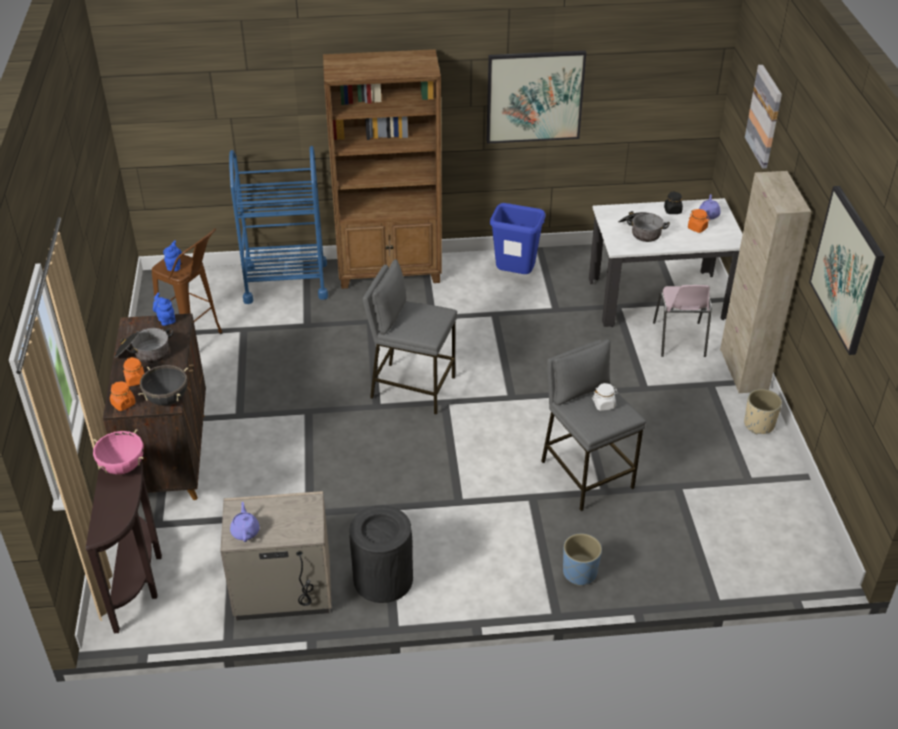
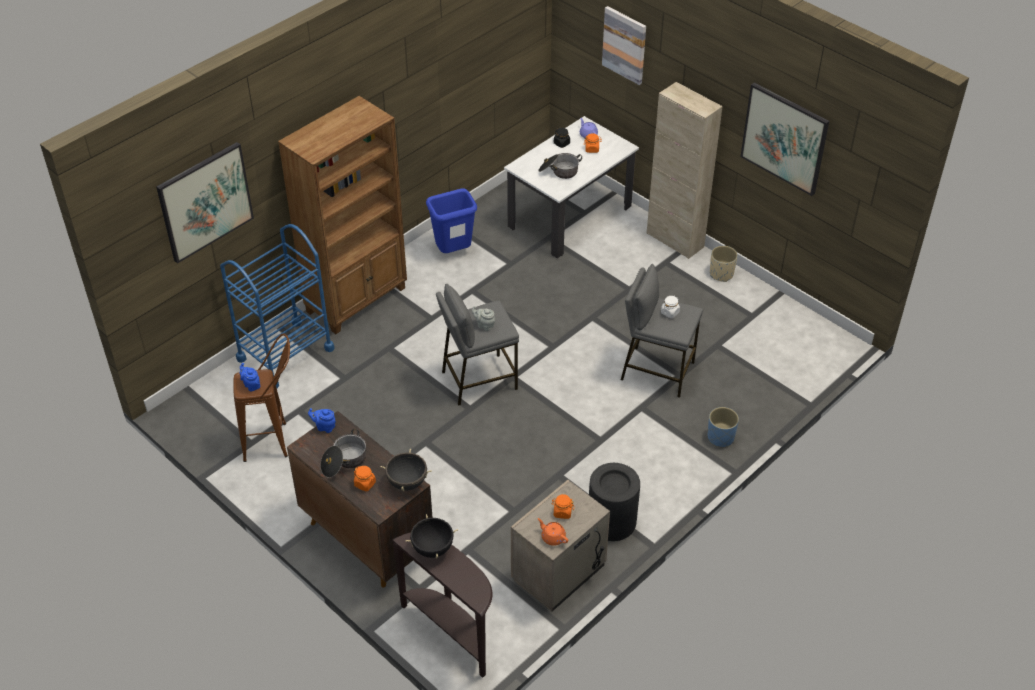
camera: 40 degrees left, 5 degrees up
(122, 467) = (432, 548): pink cooking pot -> black cooking pot
(123, 404) = (380, 505): orange jar -> orange jar (562, 512)
(245, 531) = (552, 537): purple teapot -> orange teapot
(415, 322) = (484, 325): none -> grey teapot
(534, 96) = (430, 99): picture -> picture (205, 201)
(679, 340) = (614, 241): pink chair -> none

